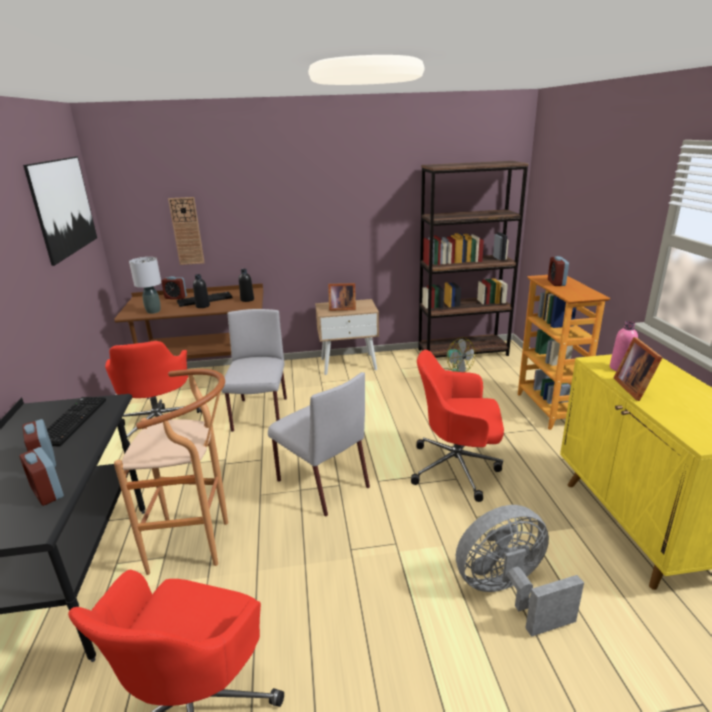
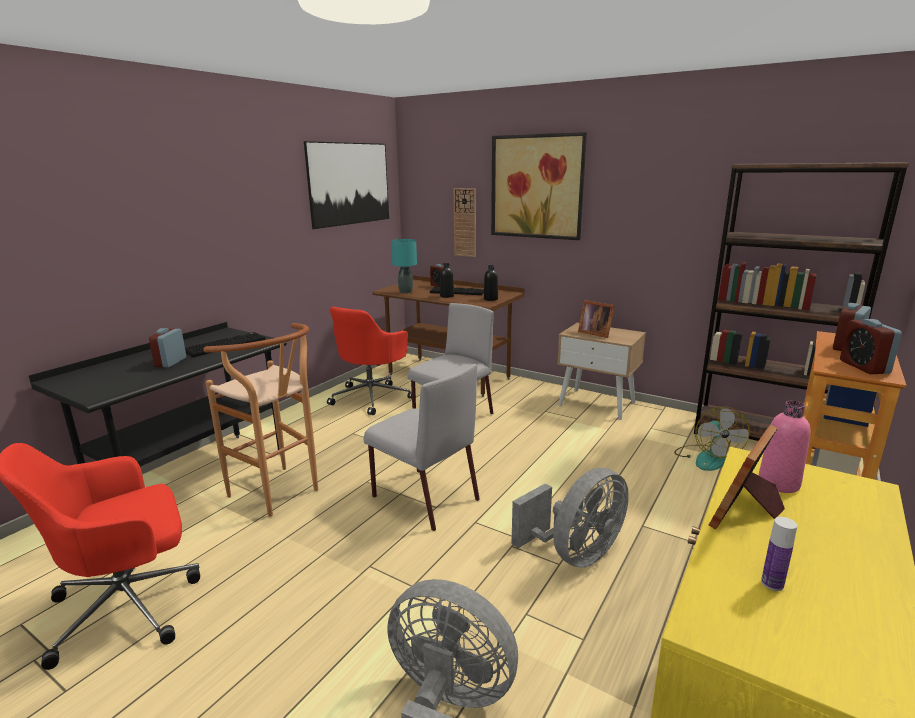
camera: 40 degrees right, 5 degrees down
(47, 492) = (138, 379): alarm clock -> alarm clock (864, 367)
(154, 311) = (406, 292): grey table lamp -> turquoise table lamp
(259, 191) = (536, 187): none -> picture
(321, 483) = (423, 497): grey chair -> grey chair turned 45 degrees counterclockwise
(457, 468) = (575, 554): red office chair -> grey fan
(689, 413) = (772, 583): none -> bottle

